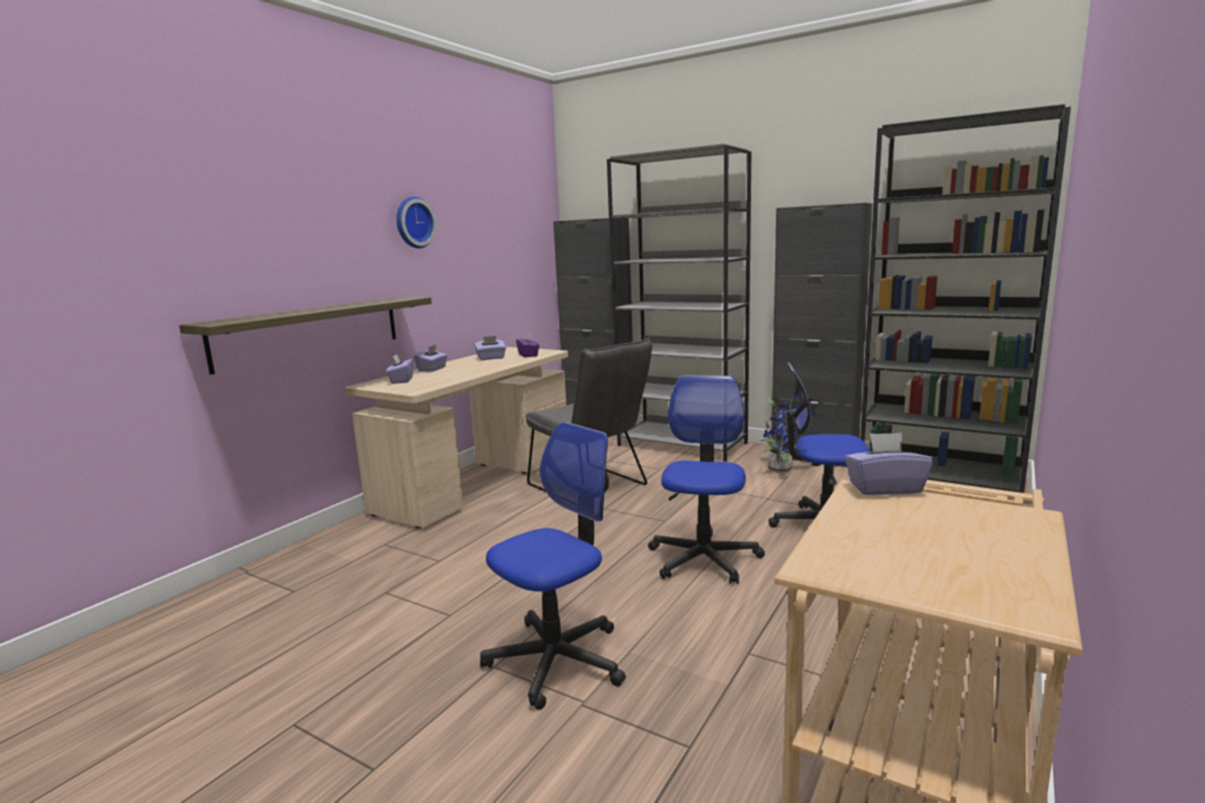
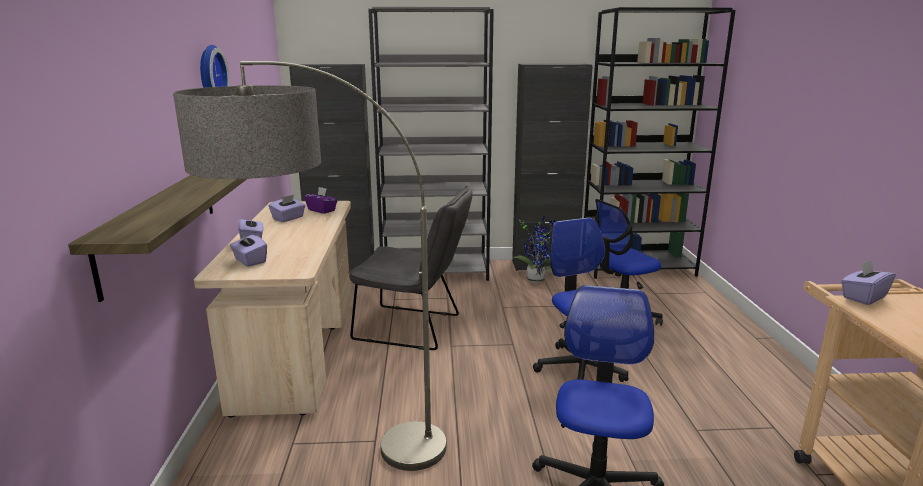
camera: 35 degrees left, 5 degrees up
(383, 571) = (334, 471): none -> floor lamp

